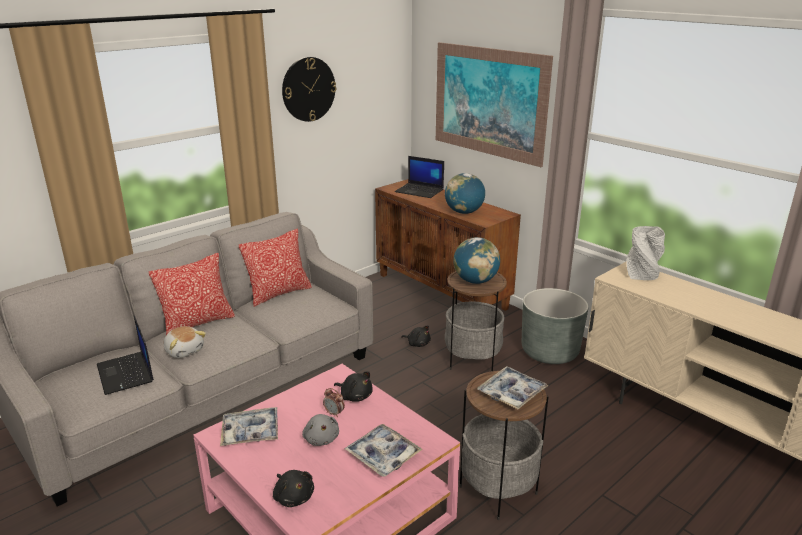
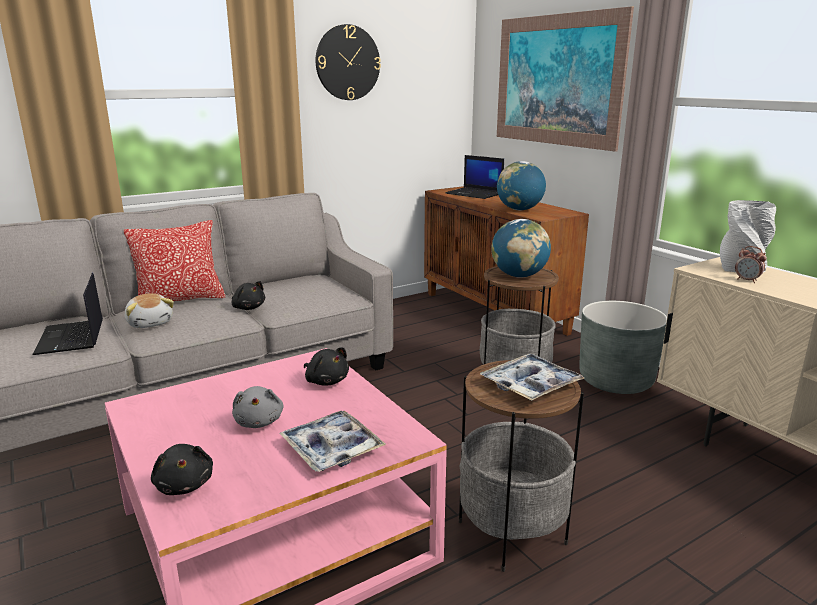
camera: 10 degrees right, 5 degrees down
(250, 432) = (174, 406): tray -> none
(279, 293) = (286, 281): pillow -> none
(334, 413) = (290, 396): alarm clock -> alarm clock (747, 280)
(417, 344) = (451, 360): black plush toy -> black plush toy (248, 308)

